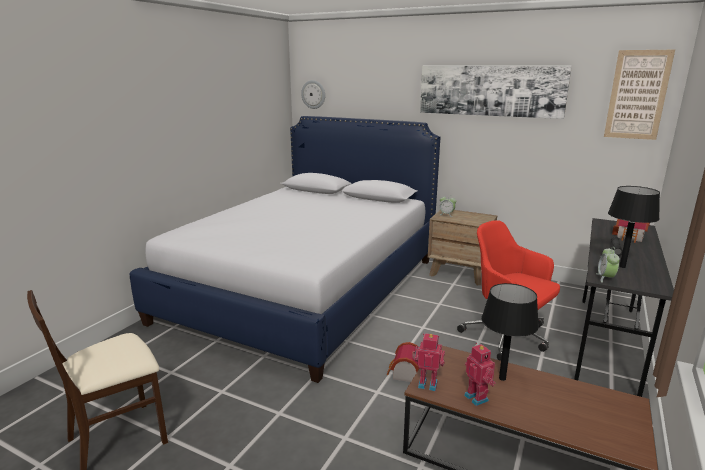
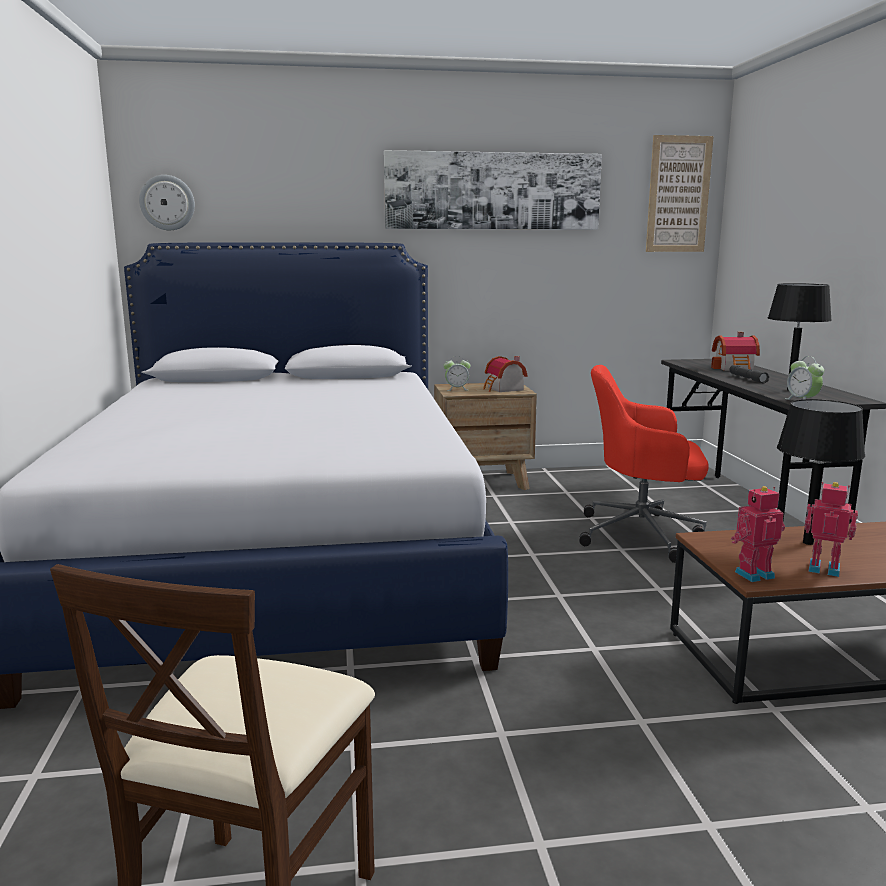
camera: 35 degrees left, 5 degrees down
(404, 374) = (593, 615): toy house -> toy house (503, 389)

